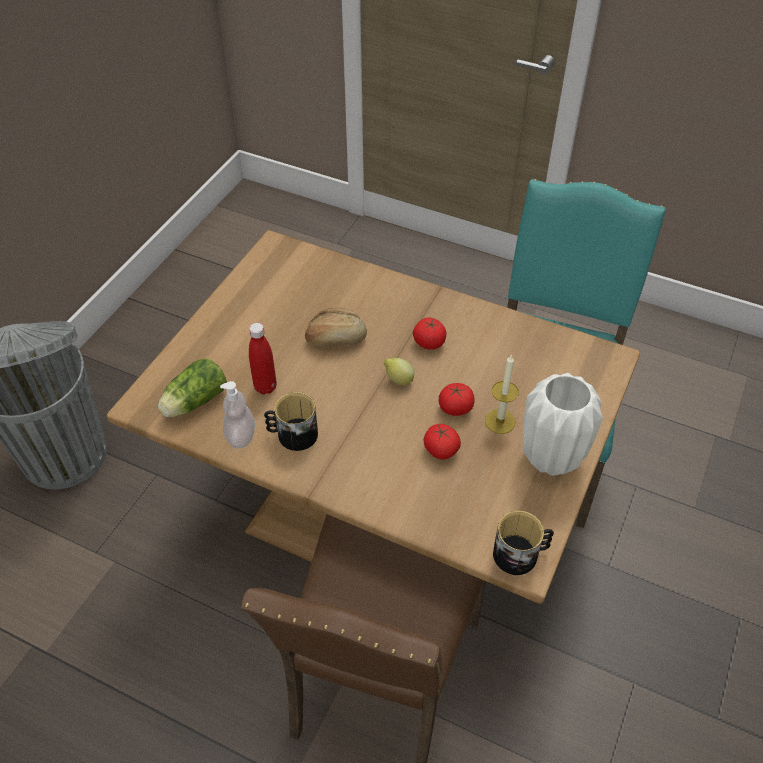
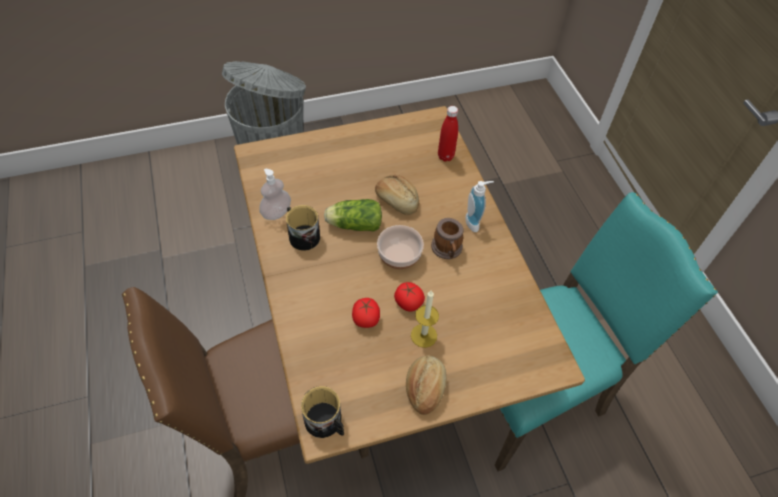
camera: 45 degrees right, 5 degrees up
(193, 402) = (278, 174): lettuce -> lettuce (353, 224)
(265, 387) = (323, 196): red bottle -> red bottle (445, 156)
(398, 380) = (398, 256): lemon -> bowl
(420, 304) = (475, 222): none -> soap dispenser
(429, 343) = (447, 250): tomato -> mug
(552, 458) = (424, 388): white vase -> bread

